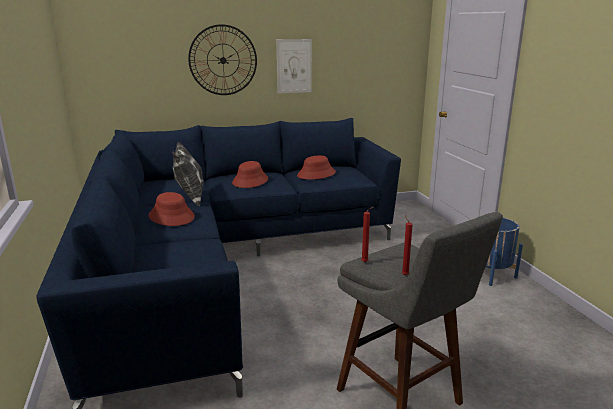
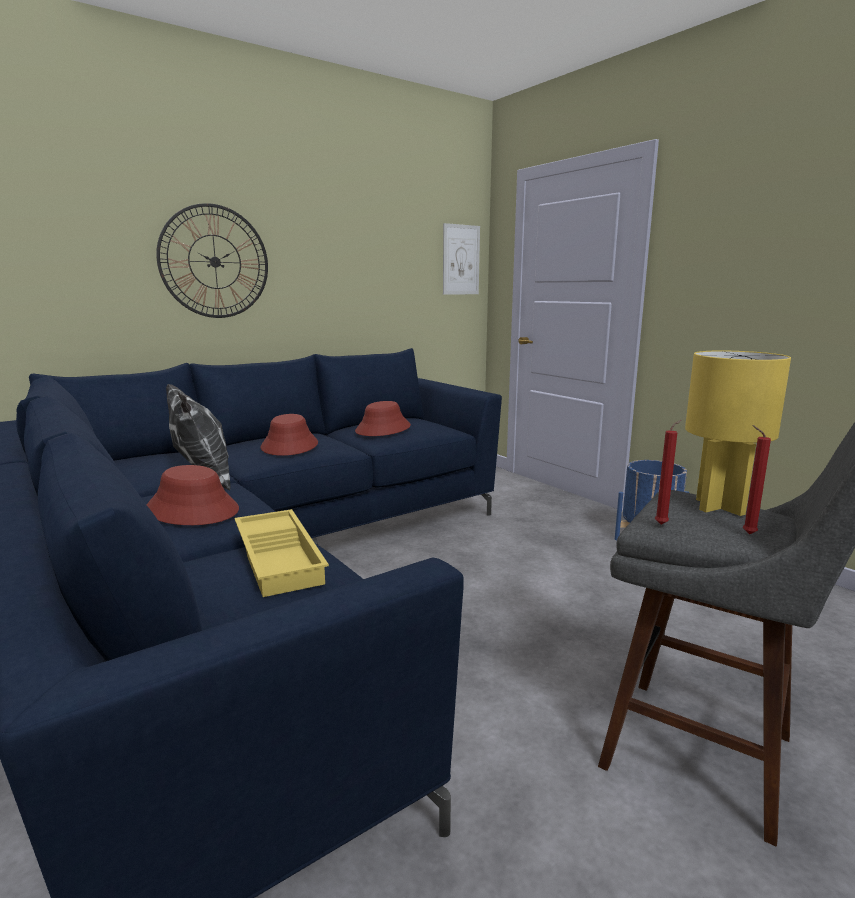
camera: 20 degrees left, 5 degrees down
(193, 249) = (281, 558): none -> yellow tray
(294, 66) = (322, 275): picture -> picture (461, 260)
(413, 258) = (720, 507): none -> yellow table lamp

